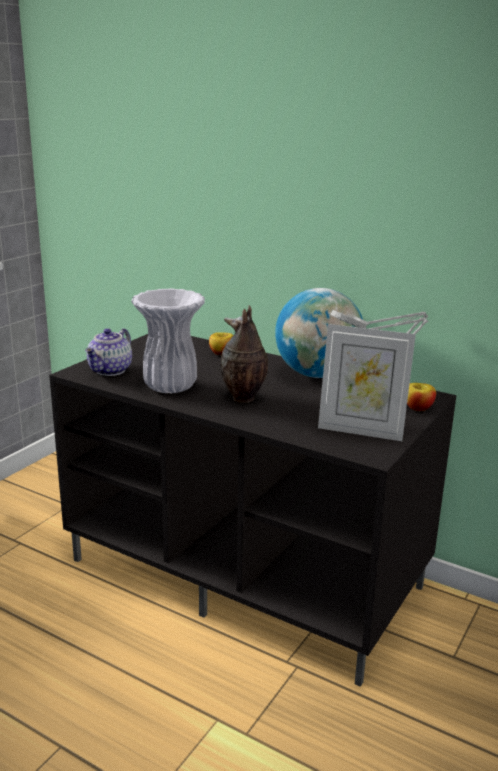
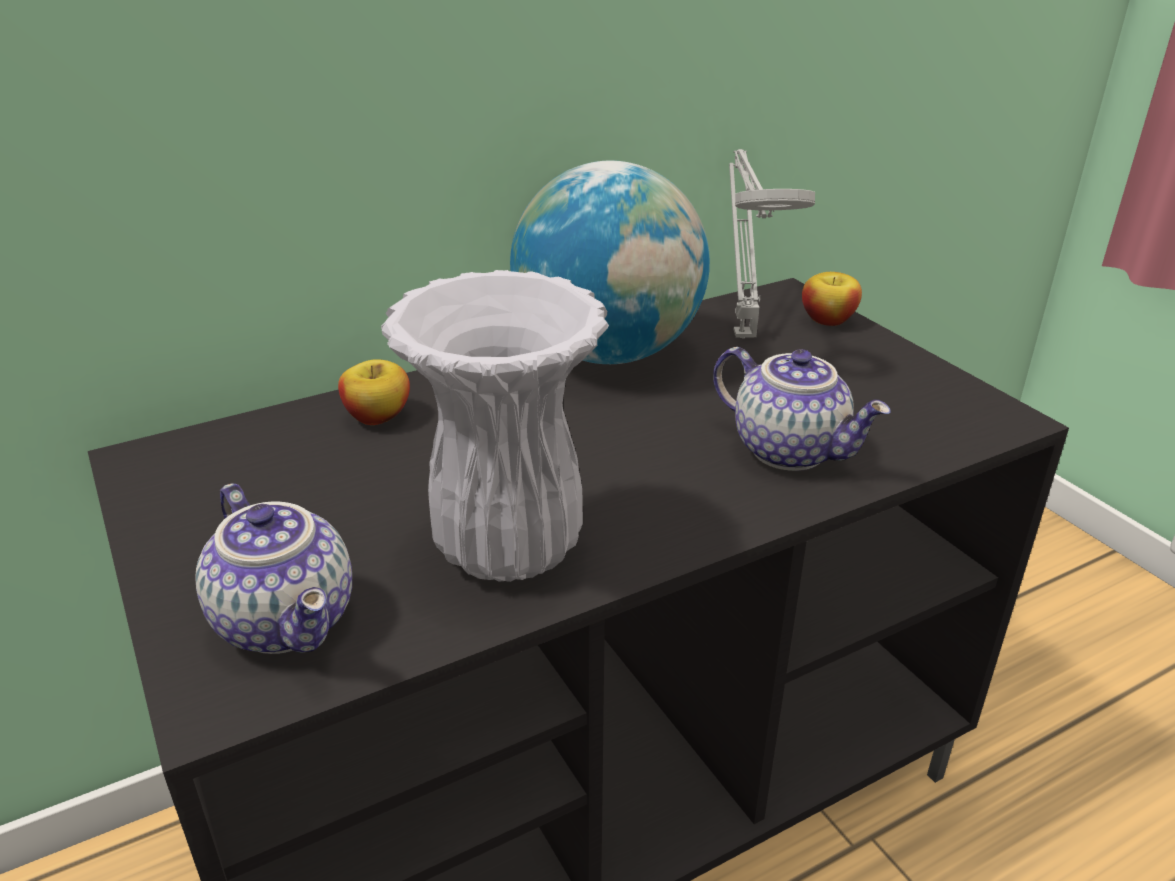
camera: 60 degrees left, 10 degrees up
(243, 398) = (659, 467): vase -> none
(285, 417) = (791, 450): none -> teapot
(361, 431) = (895, 396): picture frame -> none

